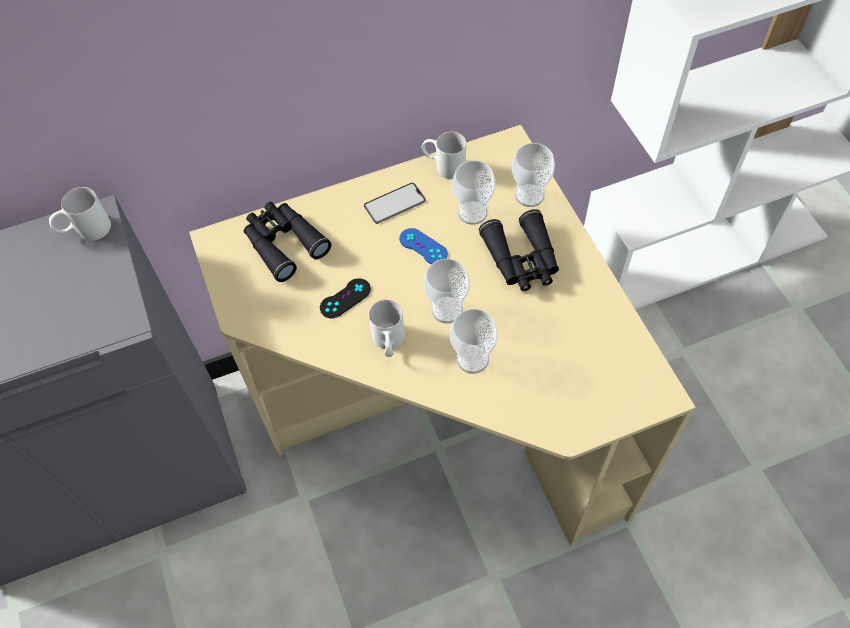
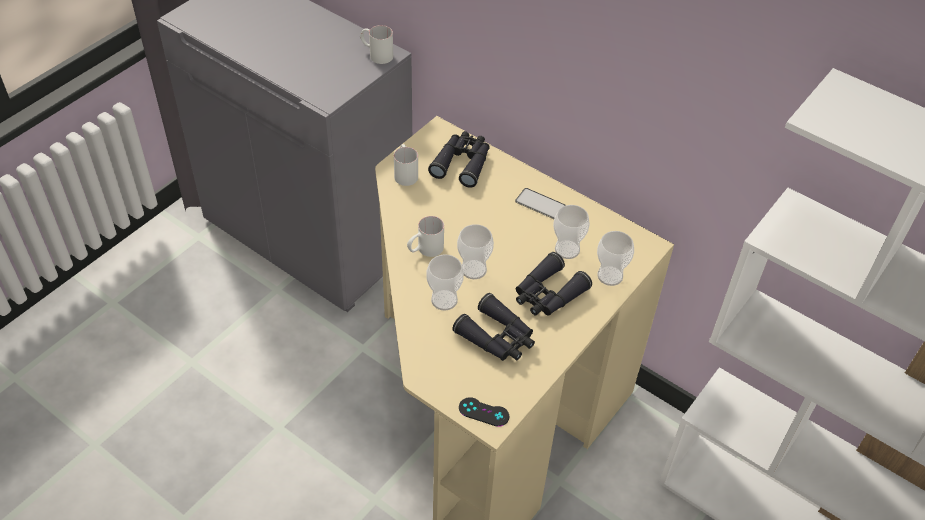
camera: 55 degrees right, 10 degrees down
(345, 298) = (443, 213): black game controller -> black game controller (483, 412)
(423, 246) = (516, 235): blue game controller -> none
(443, 166) = (595, 216): white mug -> white mug (405, 173)
(553, 334) = (497, 338): none -> black binoculars

